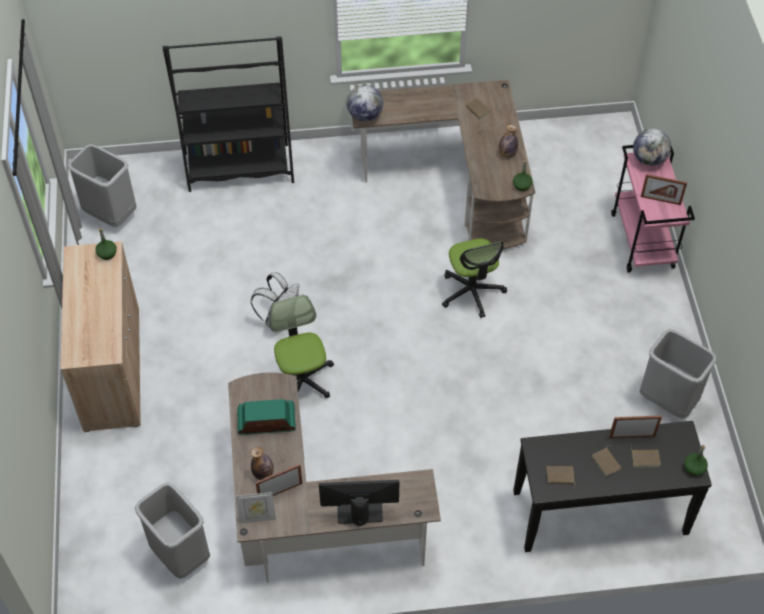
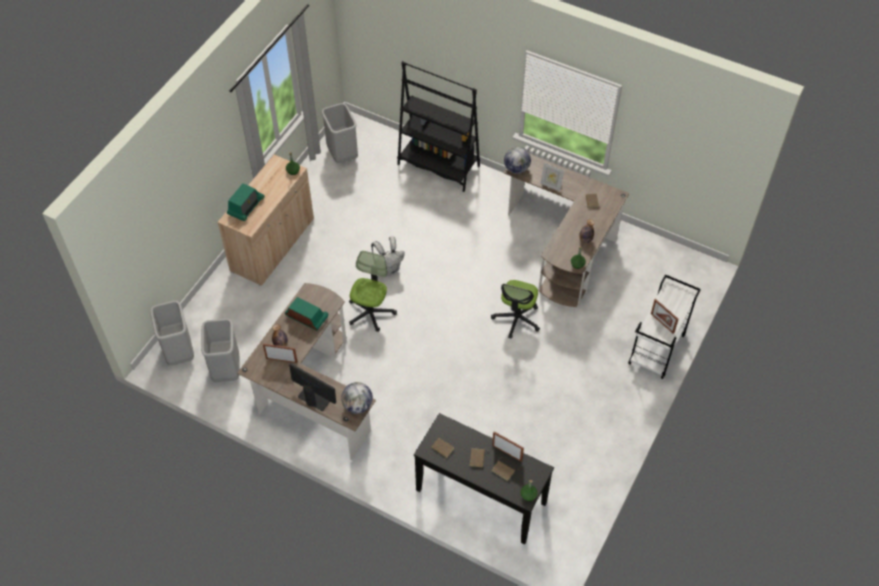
camera: 35 degrees right, 0 degrees up
(82, 330) = (246, 207): none -> radio
(257, 518) = (257, 367): picture frame -> picture frame (551, 186)
(643, 241) = (657, 350): pink cart -> white cart
(649, 159) = (678, 293): globe -> globe (358, 405)
(667, 401) = (583, 457): grey trash can -> grey trash can (179, 352)

